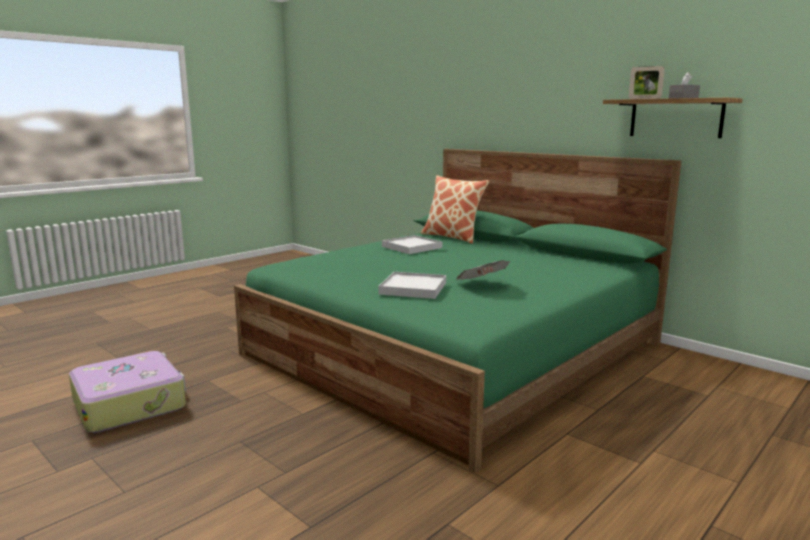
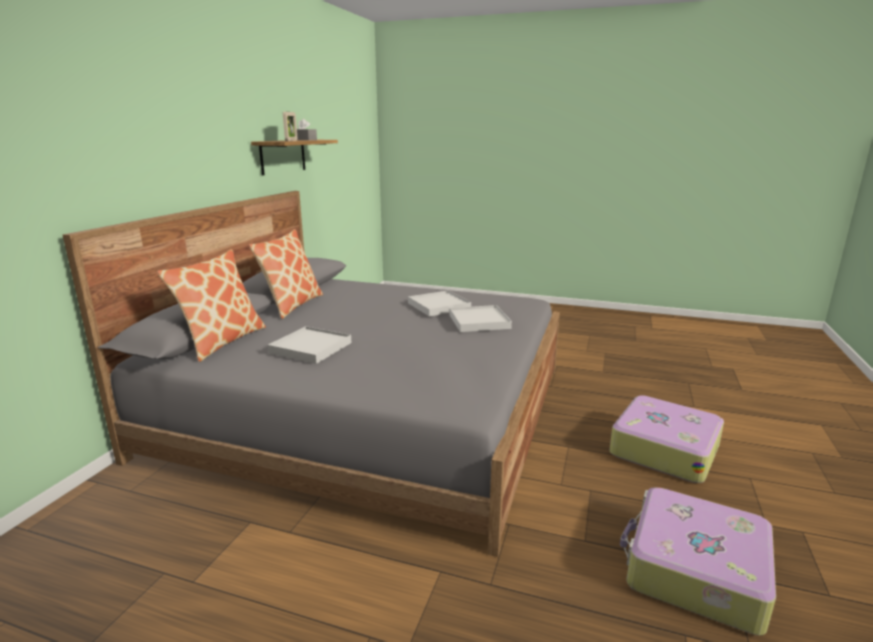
camera: 115 degrees left, 5 degrees up
(230, 464) = (663, 449): none -> suitcase
(455, 348) = (369, 410): green bed -> grey bed
(481, 285) = (439, 306): newspaper -> white tray
(529, 251) = (292, 305): none -> pillow

